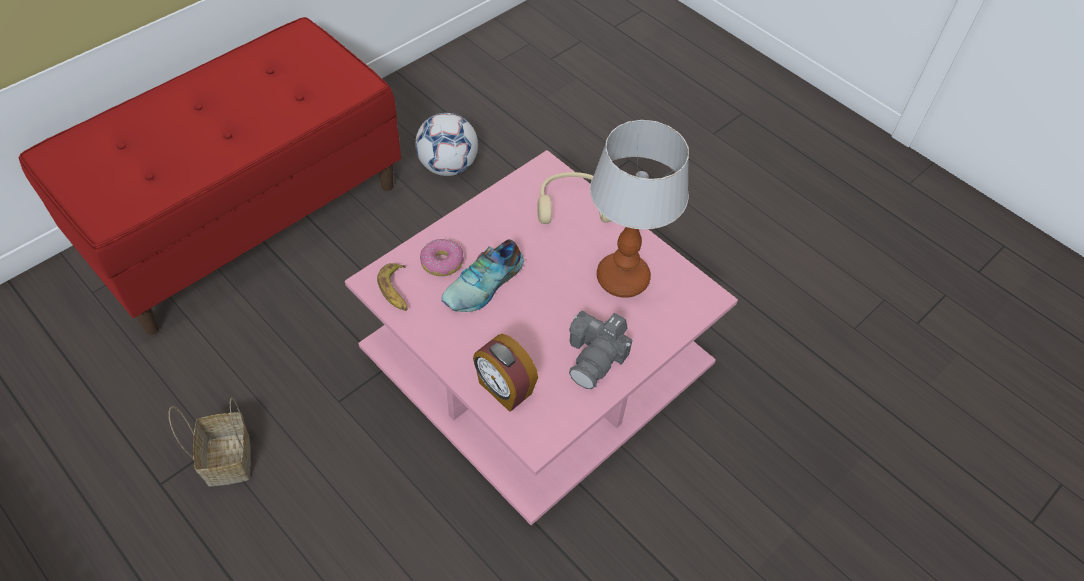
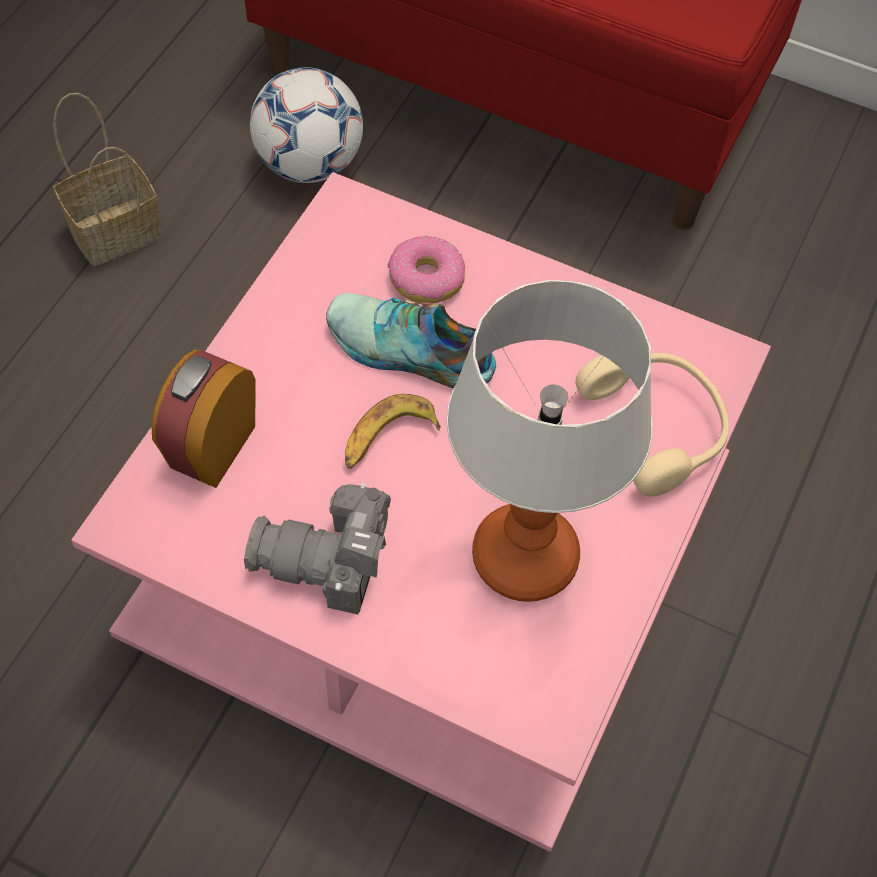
camera: 70 degrees right, 5 degrees up
(396, 291) = (341, 240): banana -> banana (387, 438)
(448, 166) = (780, 286): football -> football (309, 164)

